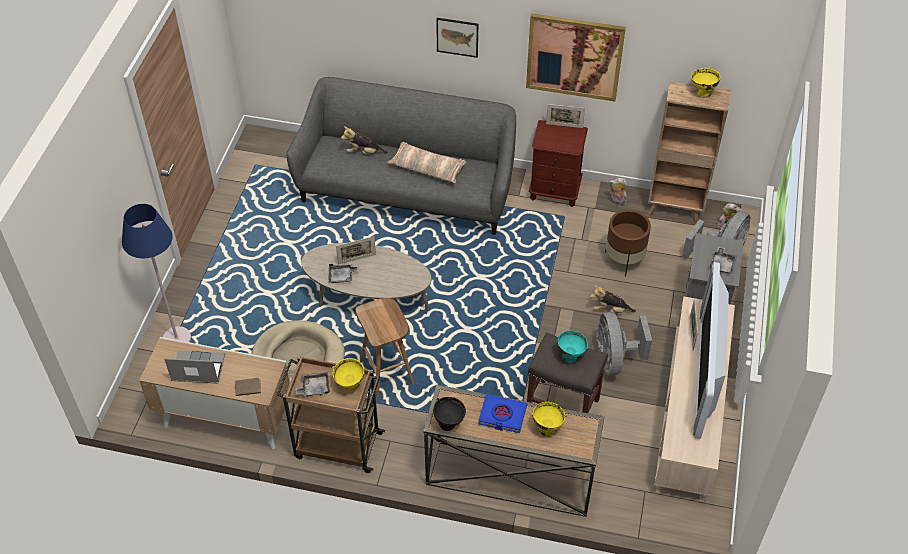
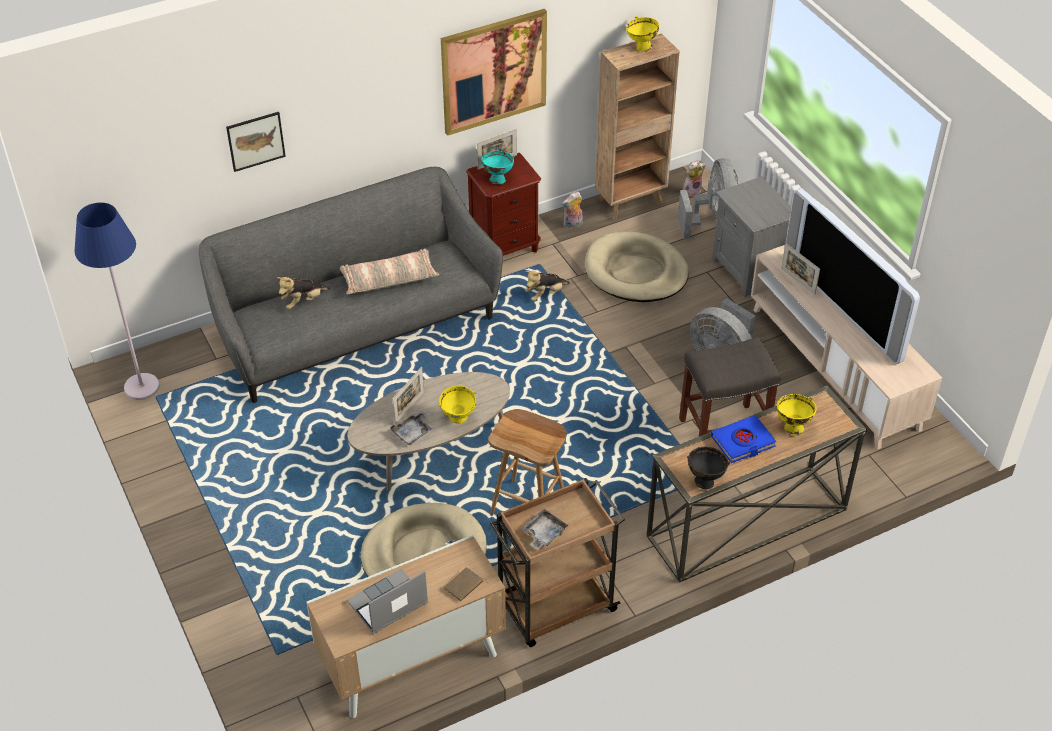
camera: 40 degrees left, 5 degrees down
(177, 339) = (265, 622): blue floor lamp -> blue floor lamp (142, 387)
(350, 386) = (577, 508): yellow bowl -> yellow bowl (459, 419)
(457, 37) = (358, 108): picture -> picture (255, 141)
(570, 356) = (731, 358): turquoise bowl -> turquoise bowl (497, 179)
(610, 310) = (671, 321): plush toy -> plush toy (545, 294)
(624, 260) = (635, 271): brown planter -> beige dog bed
(722, 264) = (767, 205): grey tray -> none

